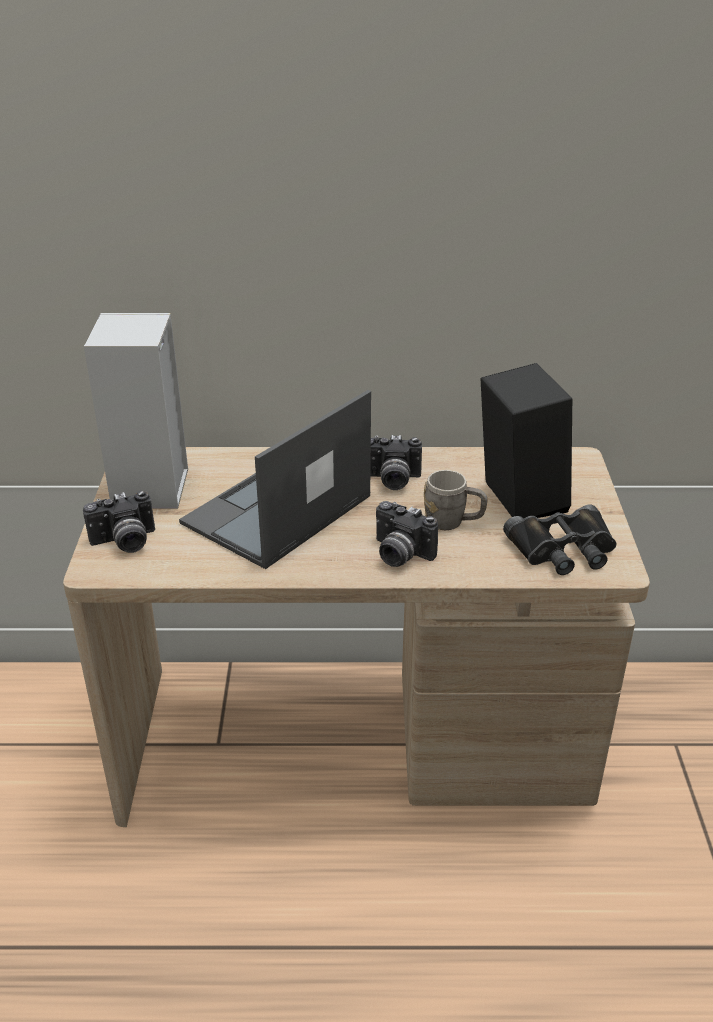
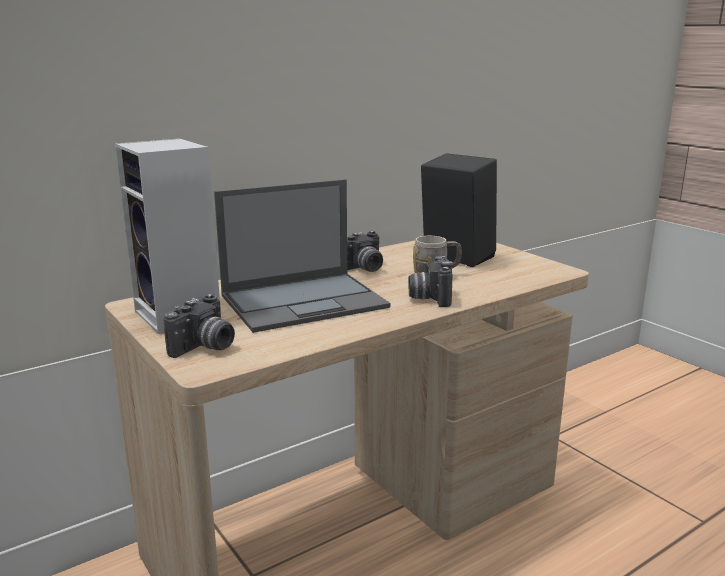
camera: 35 degrees left, 15 degrees down
(276, 511) = (305, 301): laptop -> laptop turned 120 degrees counterclockwise
(399, 554) = (429, 297): camera -> camera turned 90 degrees clockwise
(563, 549) = (520, 270): black binoculars -> none

